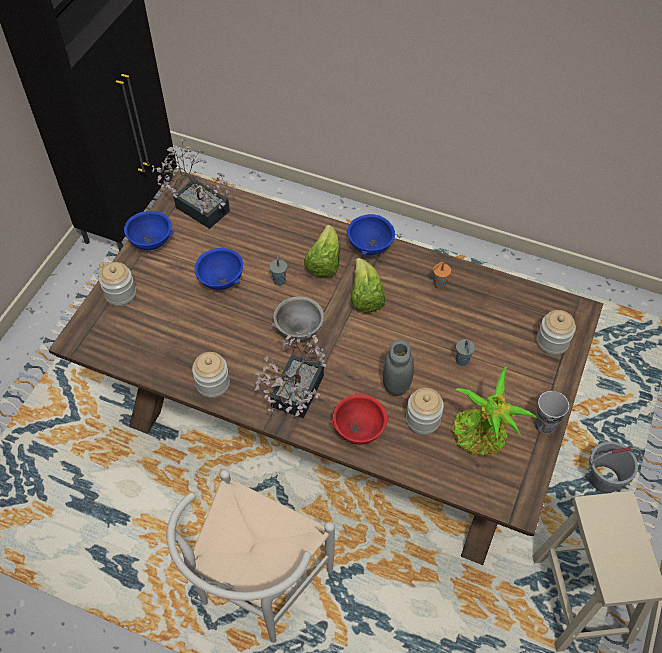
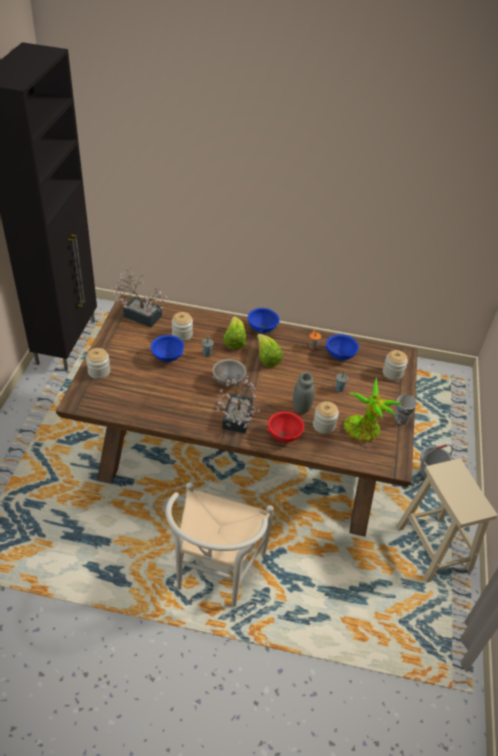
camera: 15 degrees left, 10 degrees down
(151, 242) = (112, 338): blue bowl -> blue bowl (339, 355)
(213, 384) = (178, 419): jar -> jar (182, 335)

